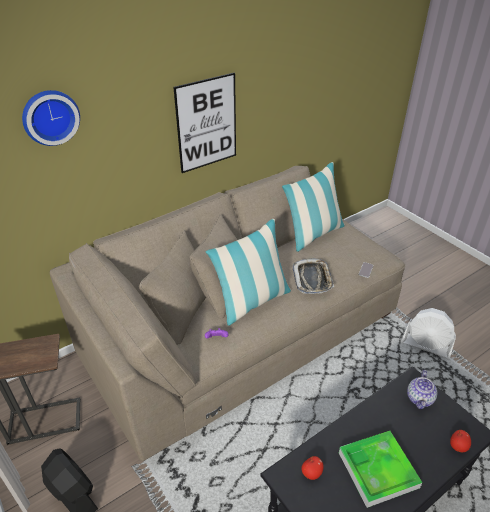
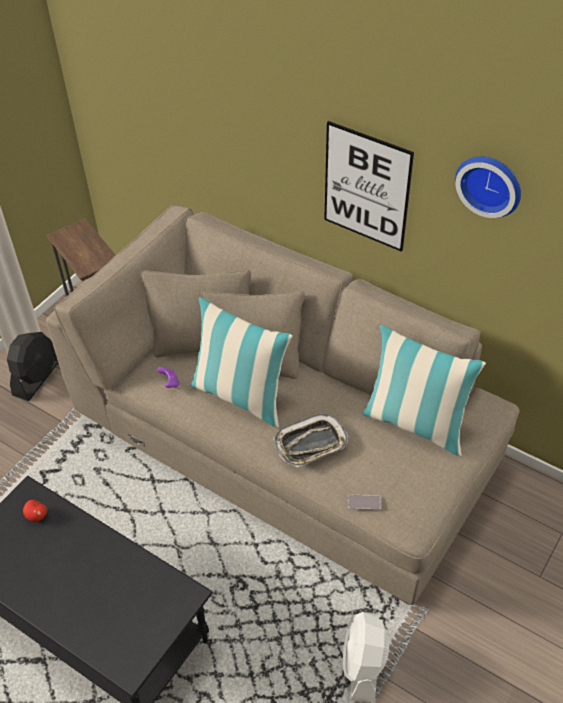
camera: 70 degrees right, 10 degrees up
(50, 117) = (198, 74): wall clock -> wall clock (490, 183)
(378, 470) = (54, 573): tray -> none
(420, 398) = (161, 604): teapot -> none
(458, 446) = (104, 651): apple -> none

